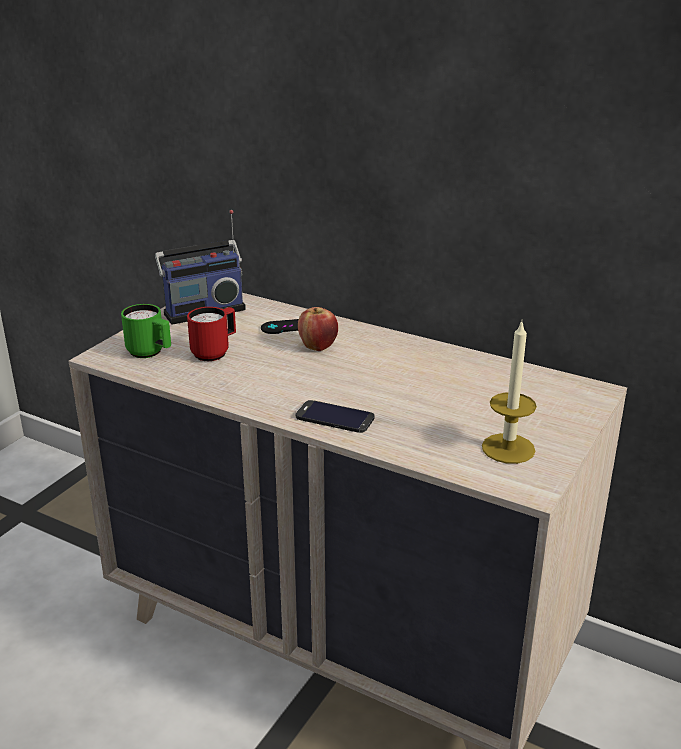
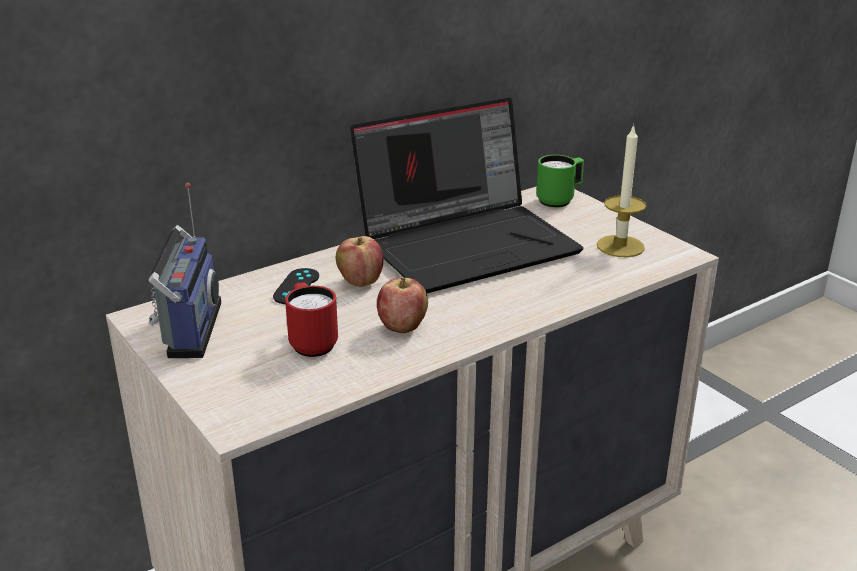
camera: 65 degrees left, 0 degrees up
(150, 353) = (268, 386): green mug -> green mug (559, 200)
(260, 379) = (402, 328): none -> apple
(335, 417) = (515, 306): phone -> none
(430, 373) = (468, 243): none -> laptop

